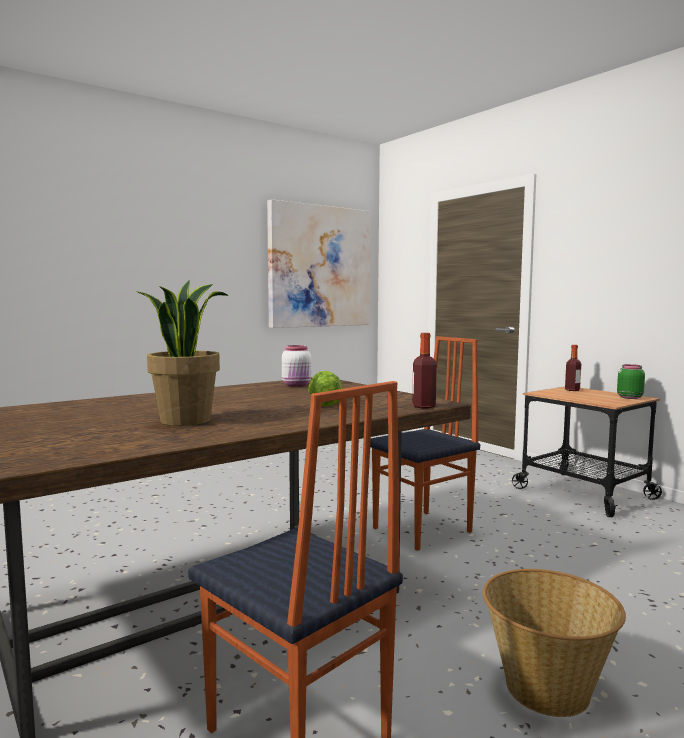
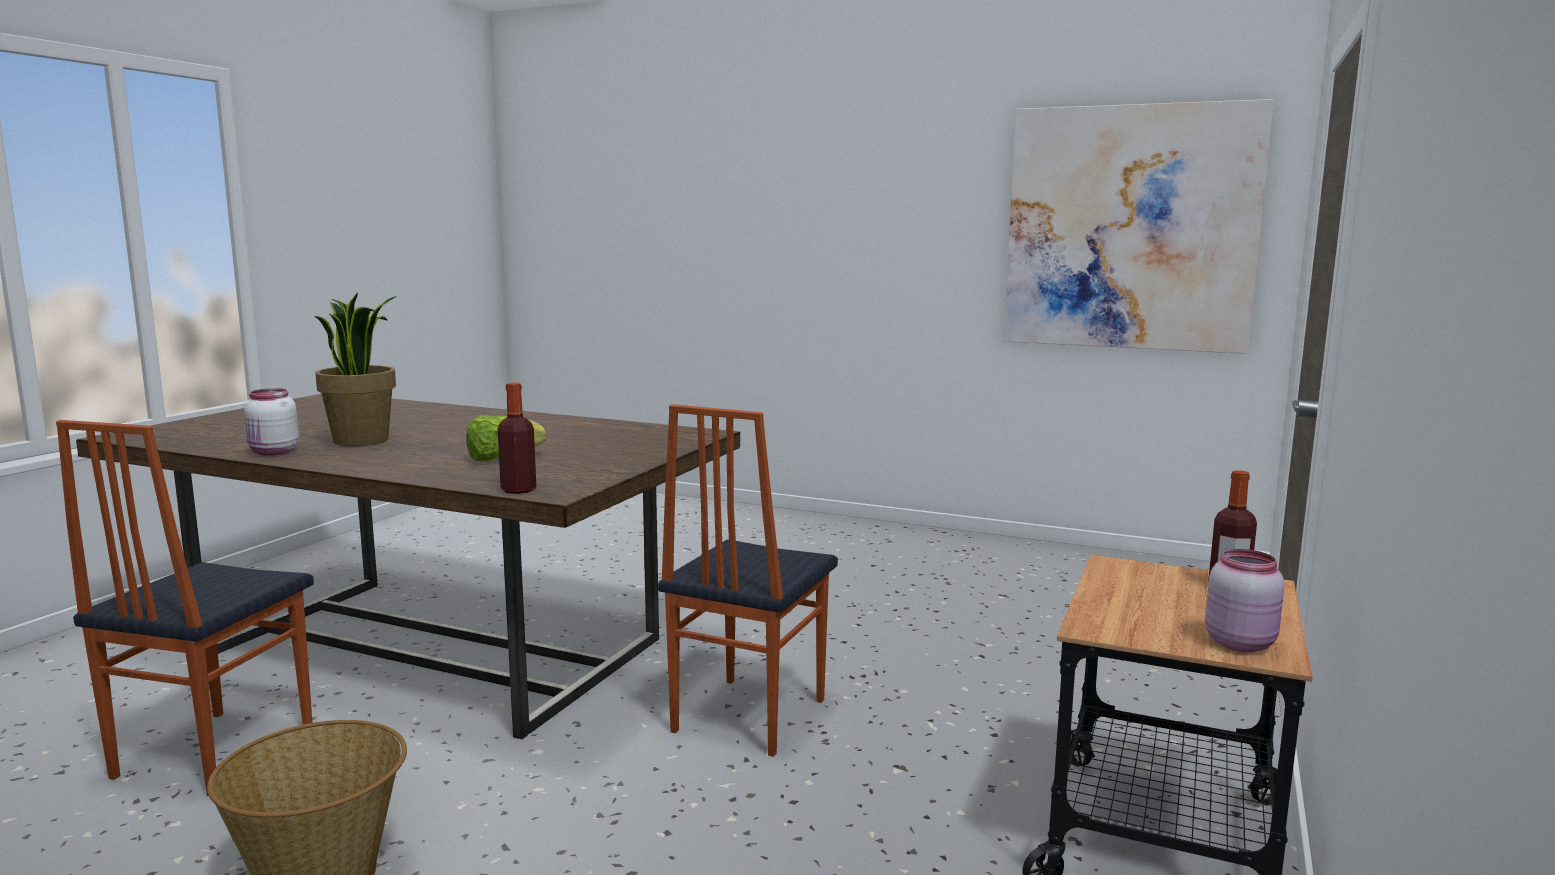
camera: 60 degrees right, 5 degrees up
(297, 385) = (633, 434): white jar -> white jar (273, 452)
(424, 530) = (746, 716): chair -> chair turned 90 degrees clockwise
(629, 397) = (1240, 643): green jar -> pink jar

